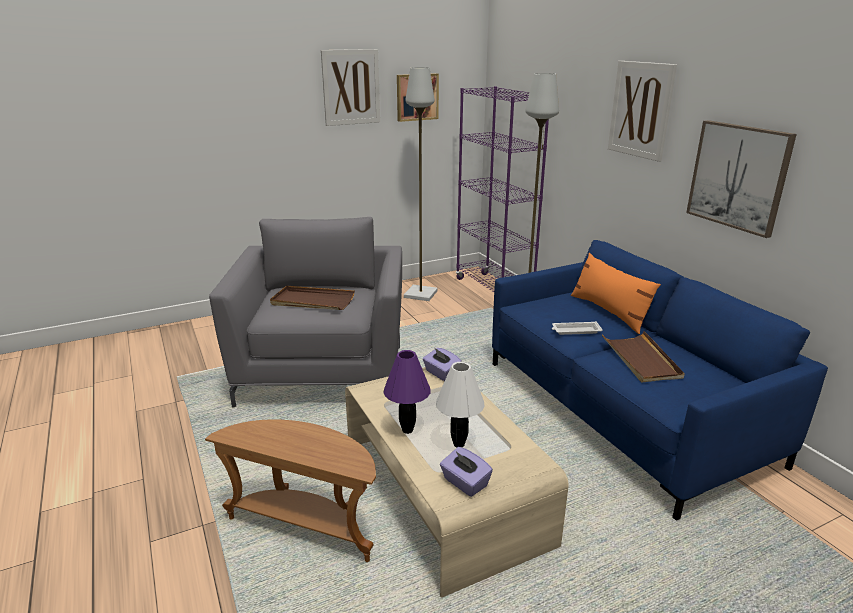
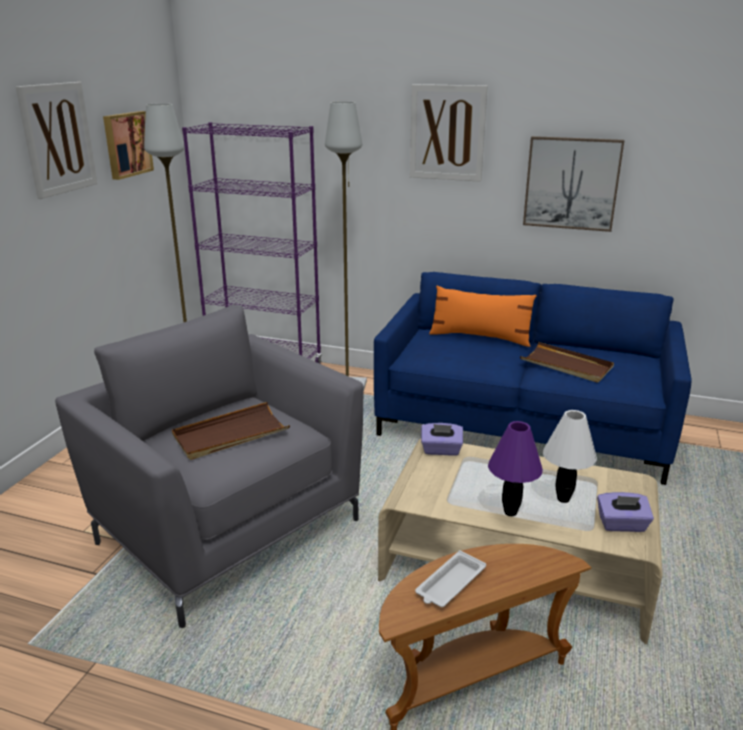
camera: 45 degrees left, 0 degrees up
(575, 331) = (488, 362): white tray -> white tray (449, 584)

